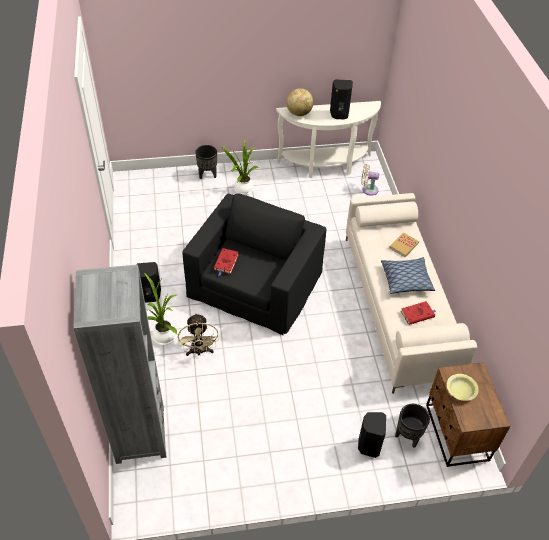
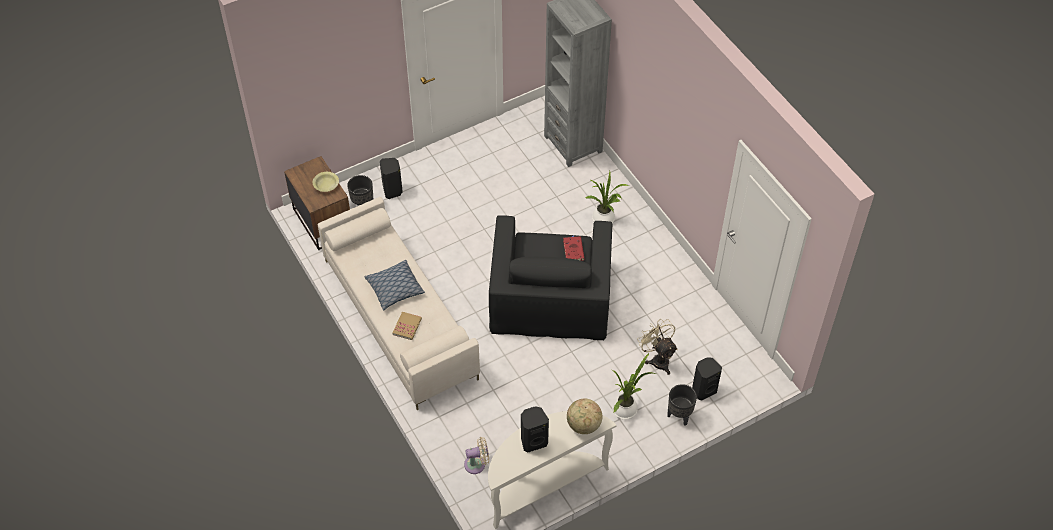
camera: 160 degrees right, 5 degrees up
(150, 295) = (641, 250): black speaker -> black speaker (703, 389)
(199, 351) = (565, 216): beige fan -> beige fan (657, 359)
(418, 314) = (375, 257): red book -> none

